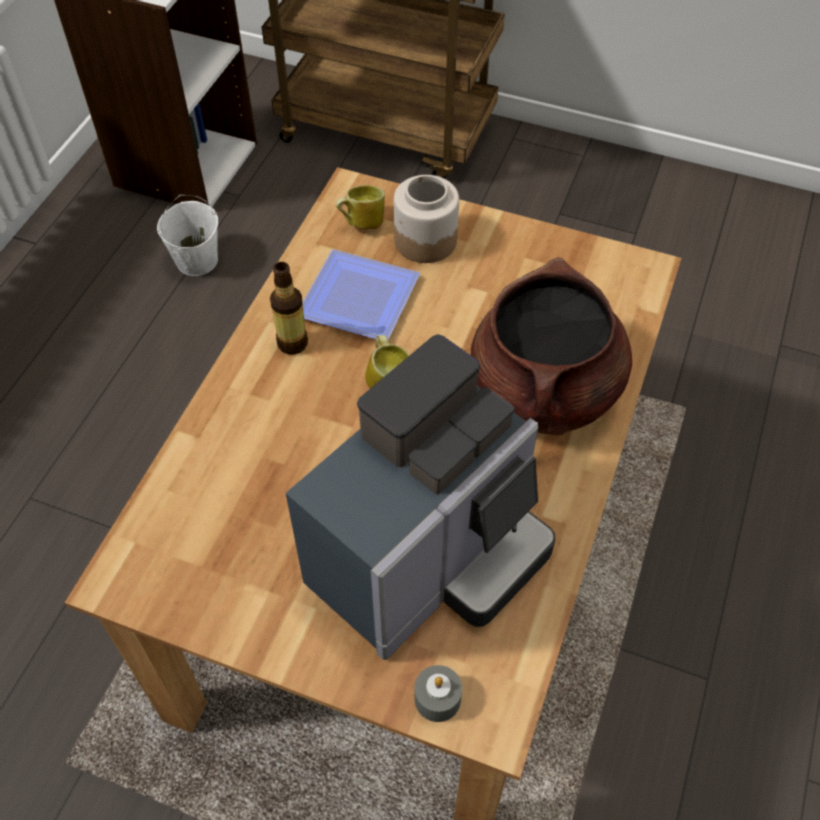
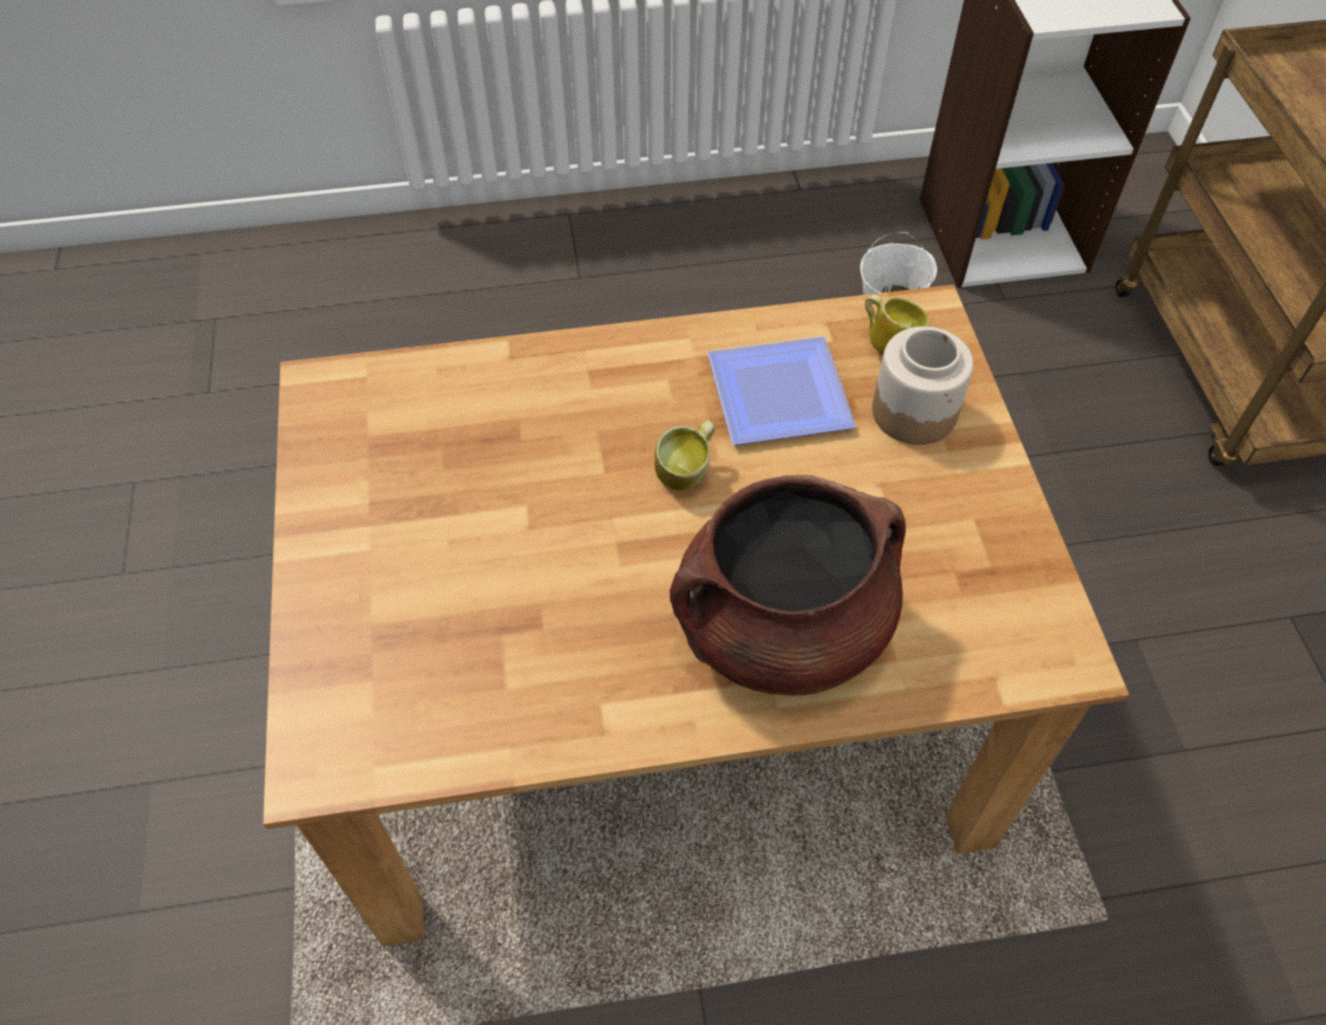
camera: 60 degrees right, 0 degrees up
(292, 343) = (675, 370): bottle -> none
(430, 559) = (480, 620): coffee machine -> none
(437, 698) = (318, 704): grey candle -> none

